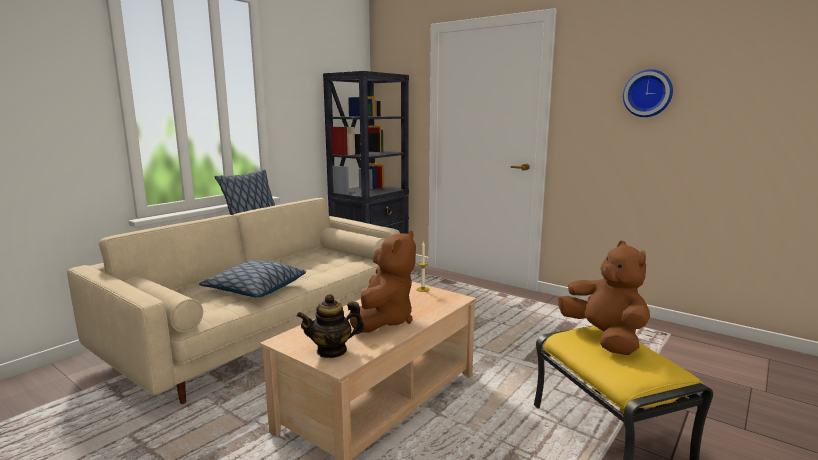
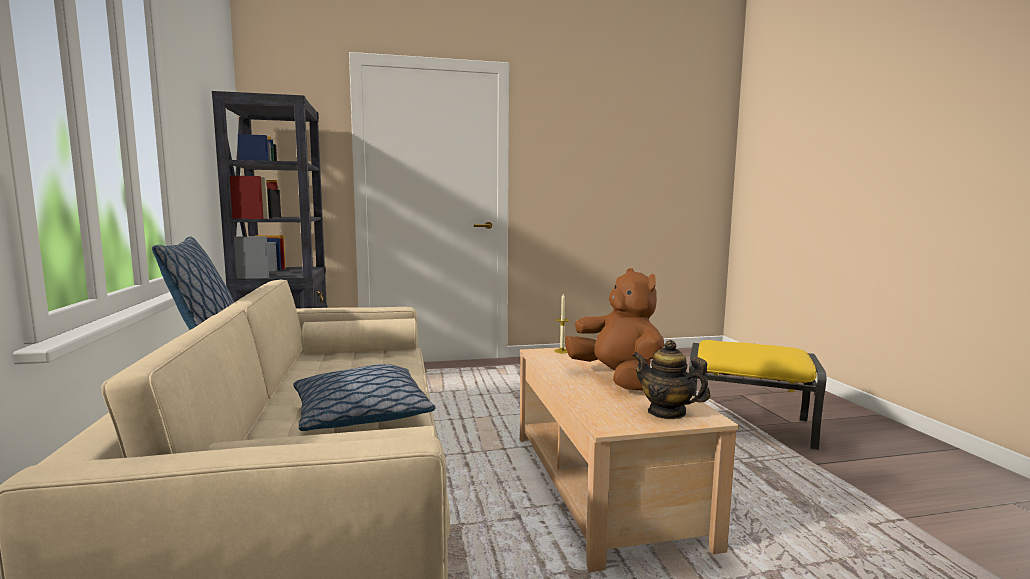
camera: 50 degrees left, 5 degrees down
(332, 350) = (667, 412): teapot -> teapot turned 105 degrees clockwise
(604, 338) = (730, 345): brown plush toy -> none
(648, 93) = (596, 152): wall clock -> none

